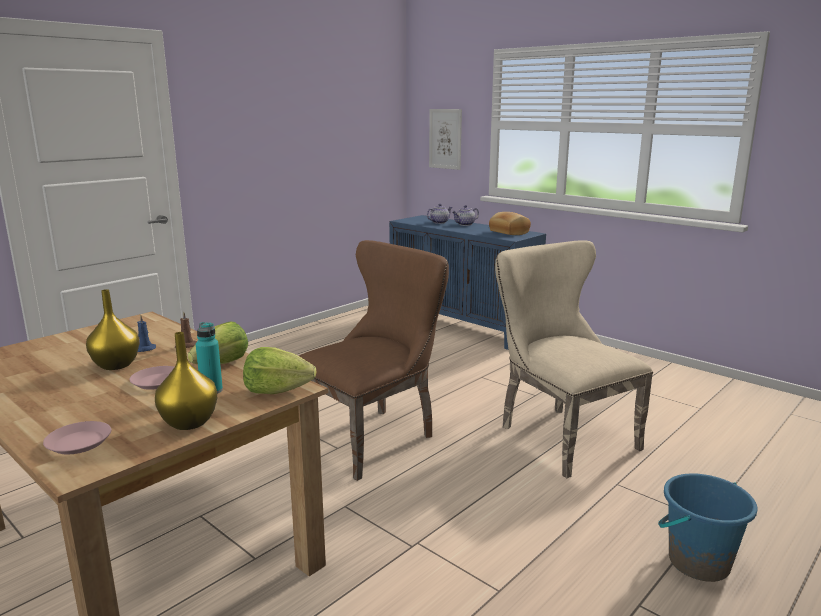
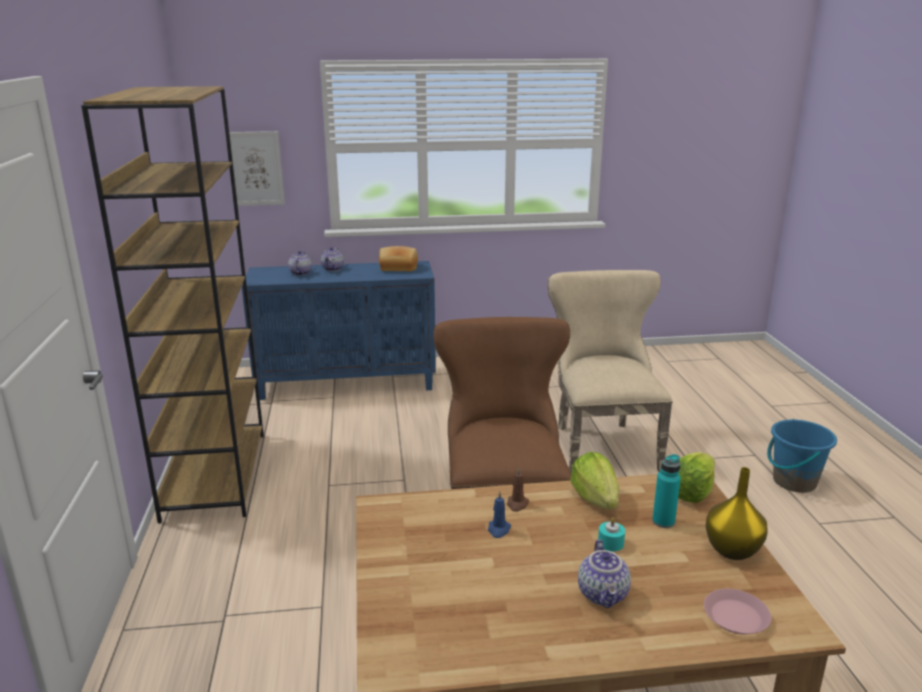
camera: 50 degrees left, 5 degrees up
(80, 394) = (604, 595): none -> teapot
(115, 365) = (533, 557): yellow vase -> none
(157, 381) = (610, 543): pink plate -> turquoise candle
(297, 340) = (215, 474): none -> brown bookcase
(559, 435) = (601, 444): beige chair -> beige chair turned 75 degrees clockwise

